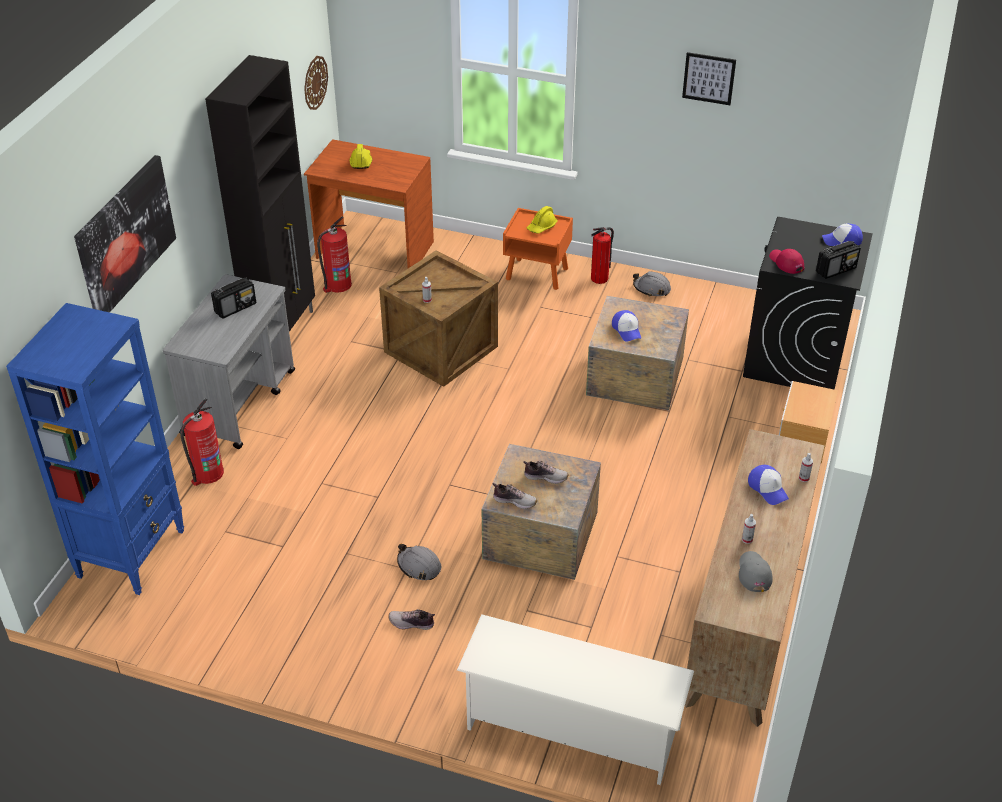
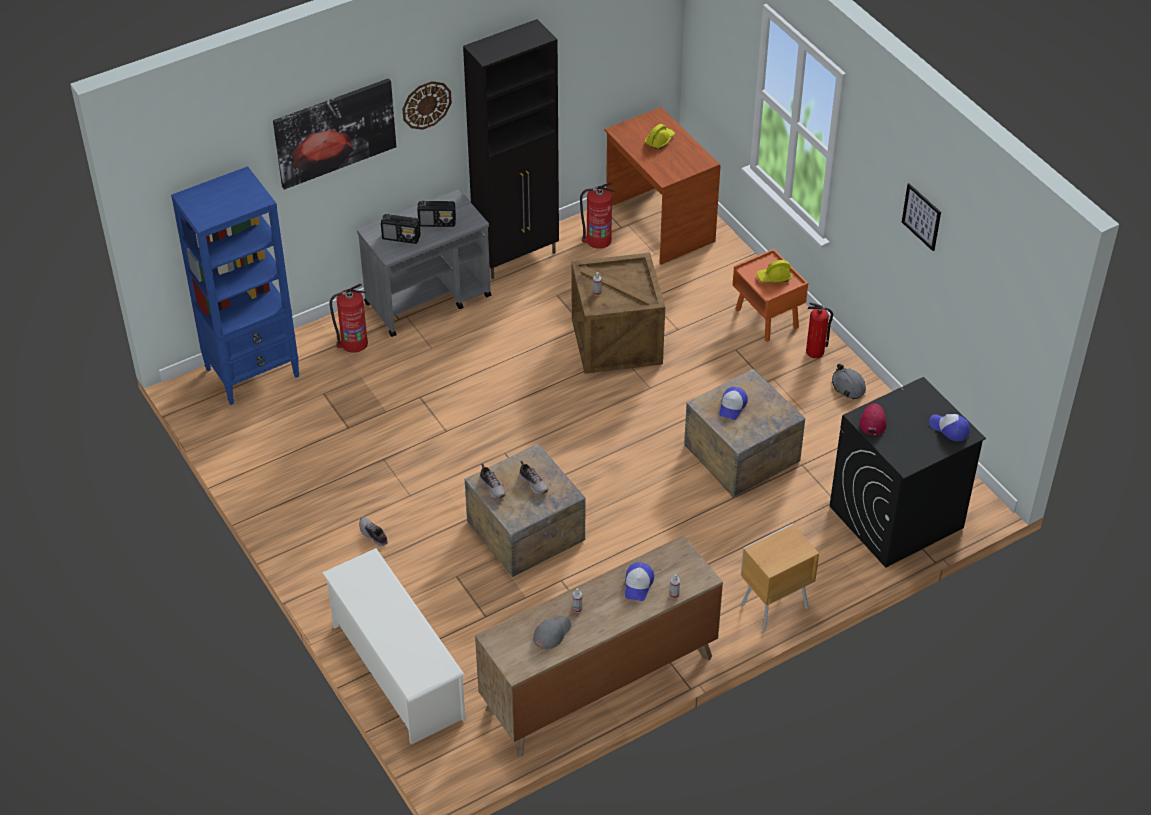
camera: 40 degrees right, 5 degrees up
(315, 82) = (647, 53): wall clock -> wall clock (426, 104)
(419, 566) = (420, 499): grey hard hat -> none
(836, 270) = (907, 451): radio -> radio (401, 237)

